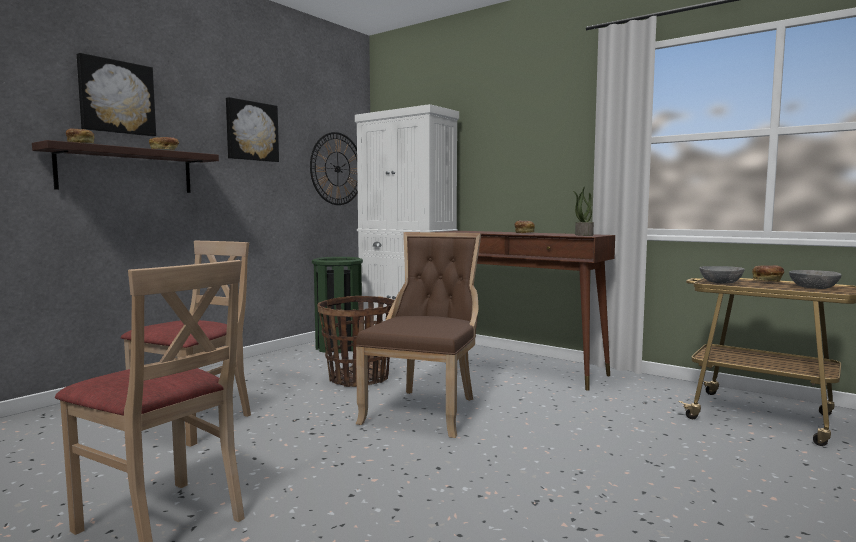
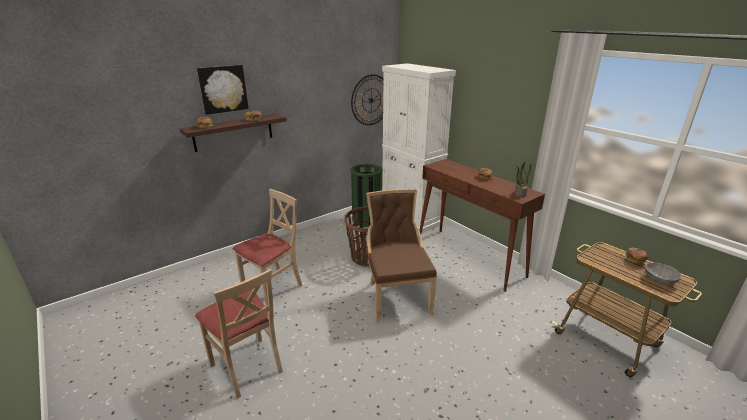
camera: 15 degrees right, 20 degrees up
(251, 131) = (309, 89): picture -> none
(425, 410) = (396, 296): brown chair -> brown chair turned 45 degrees counterclockwise
(721, 282) = (596, 260): grey bowl -> none

